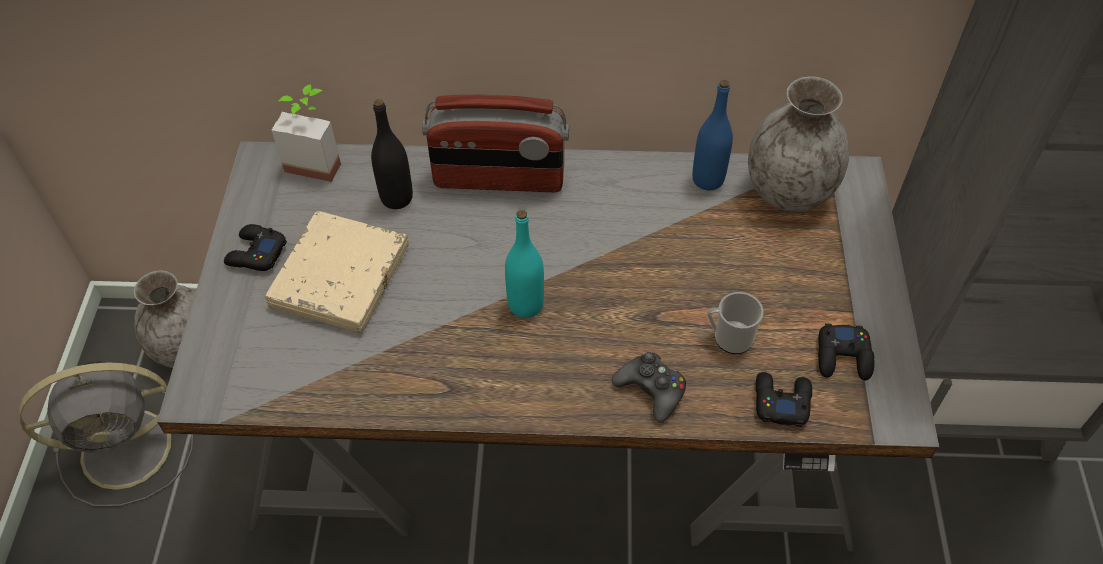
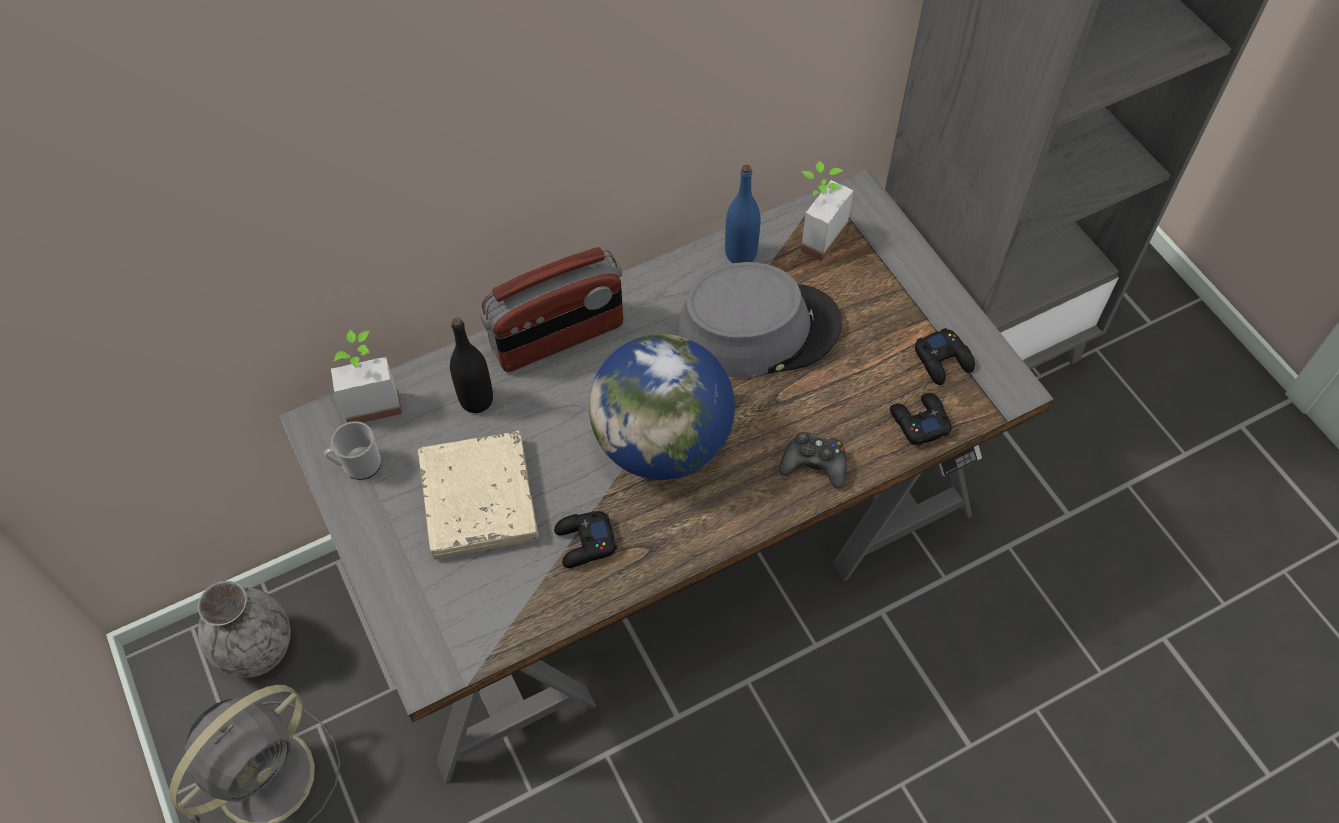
camera: 30 degrees left, 5 degrees up
(256, 254) = (381, 517): black game controller -> black game controller (585, 543)
(525, 305) = (662, 443): turquoise bottle -> globe
(679, 249) = (757, 329): none -> grey hat
(729, 338) = (846, 388): mug -> mug (358, 465)
(788, 192) = (814, 235): grey vase -> potted plant

